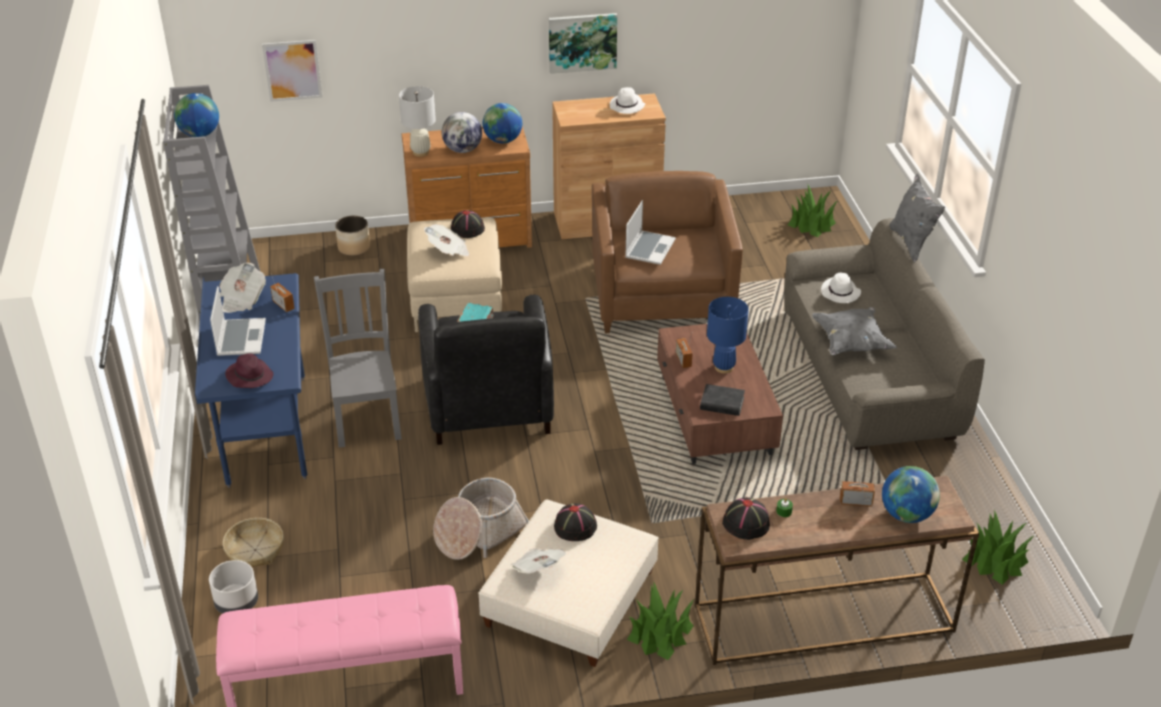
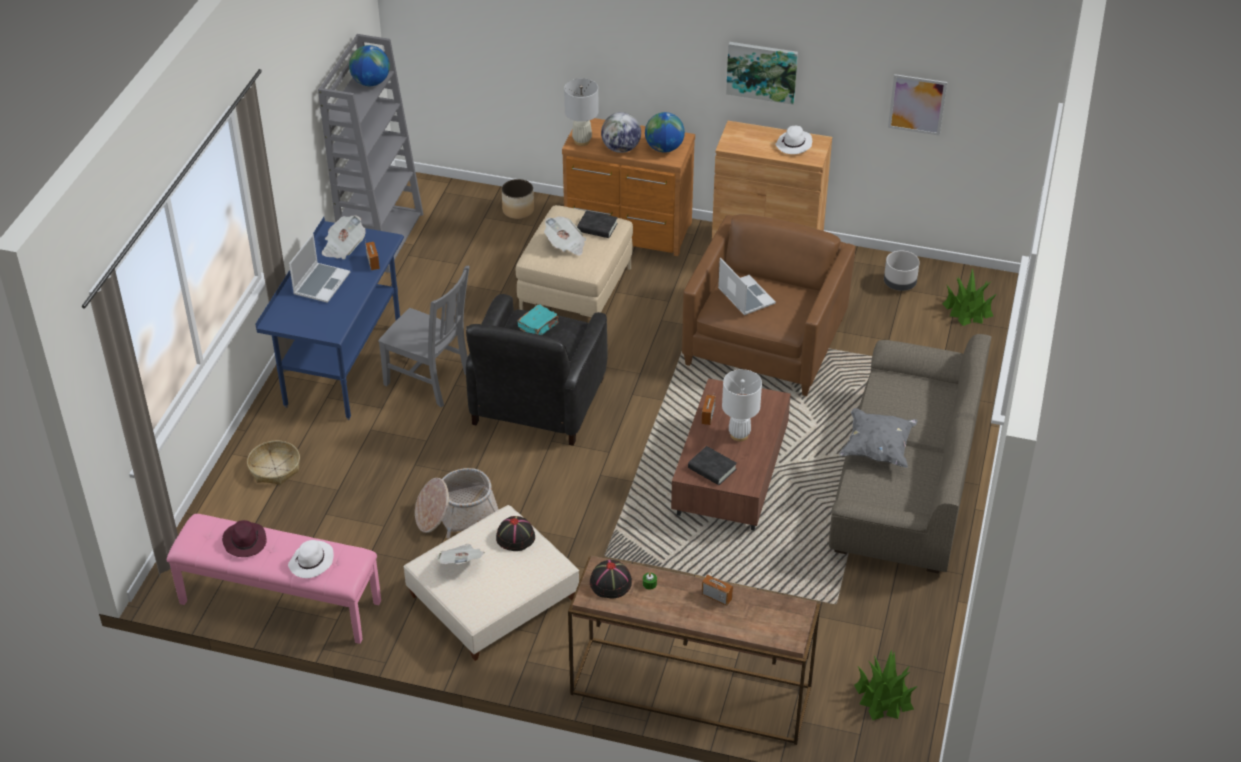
camera: 25 degrees right, 5 degrees up
(236, 603) = (236, 508): grey planter -> grey planter (899, 284)
(249, 376) = (307, 321): purple hat -> purple hat (244, 541)
(292, 70) = (484, 35): picture -> picture (917, 104)
(367, 417) = (430, 380): grey chair -> grey chair turned 105 degrees clockwise
(468, 229) = (597, 228): black hat -> black book
(649, 248) = (745, 296): laptop -> laptop turned 75 degrees counterclockwise
(660, 633) = (545, 653): potted plant -> none
(723, 367) = (739, 435): blue table lamp -> white table lamp
(840, 293) = (907, 395): white hat -> white hat (311, 562)
(906, 514) = (751, 623): globe -> none
(911, 243) = (985, 367): grey pillow -> none

